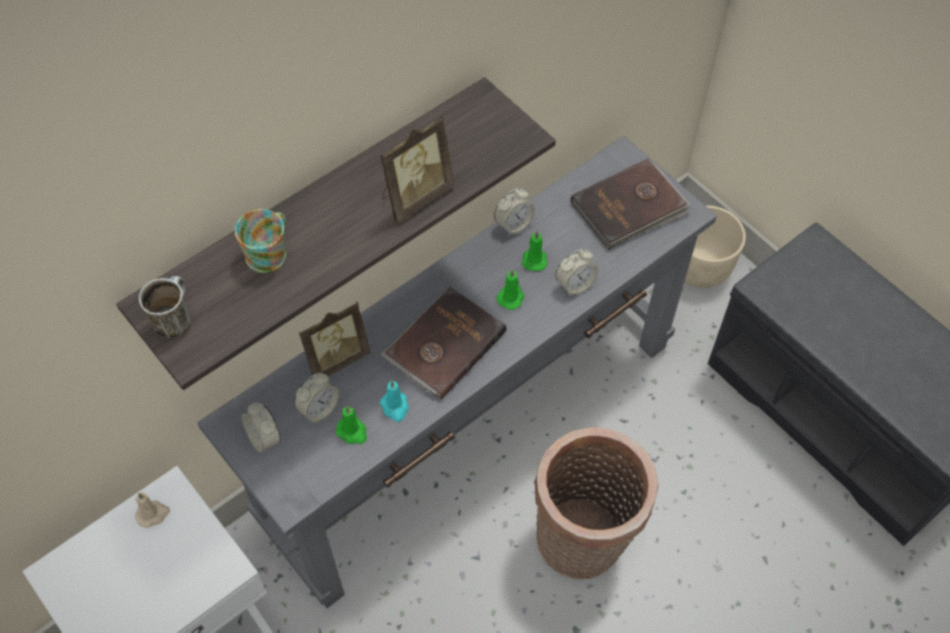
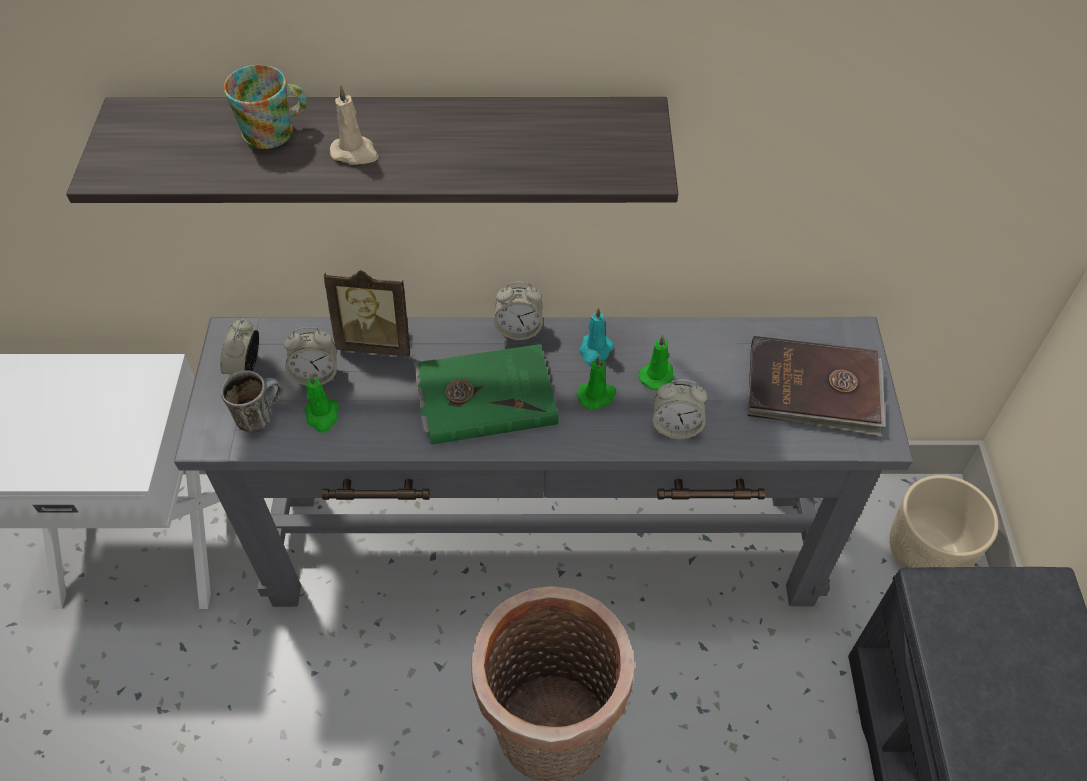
camera: 40 degrees right, 5 degrees down
(153, 514) = (125, 379): beige candle -> beige candle (355, 153)
(173, 318) = (130, 136): mug -> mug (260, 415)
(395, 407) = (382, 421): turquoise candle -> turquoise candle (595, 351)
(414, 196) = (466, 161): picture frame -> none
(443, 345) = (485, 396): brown book -> green book
(513, 224) = (668, 330): alarm clock -> alarm clock (519, 330)

